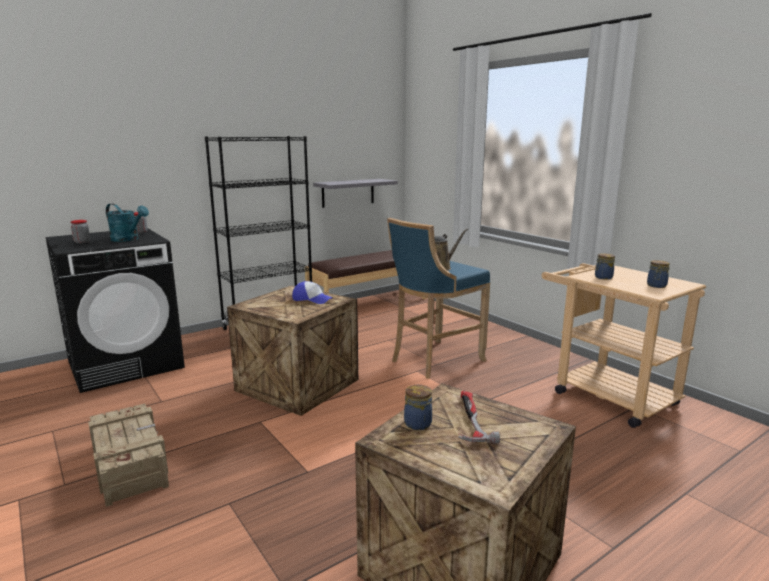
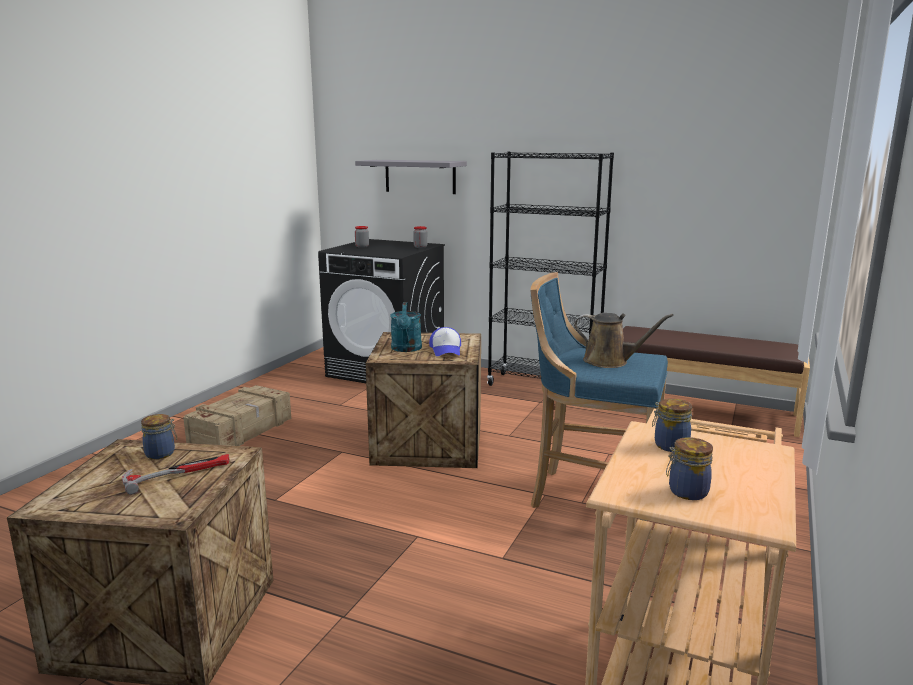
camera: 60 degrees right, 0 degrees up
(128, 239) = (389, 250): turquoise watering can -> turquoise watering can (406, 349)
(348, 192) = (708, 239): grey shelf -> grey shelf (420, 176)

